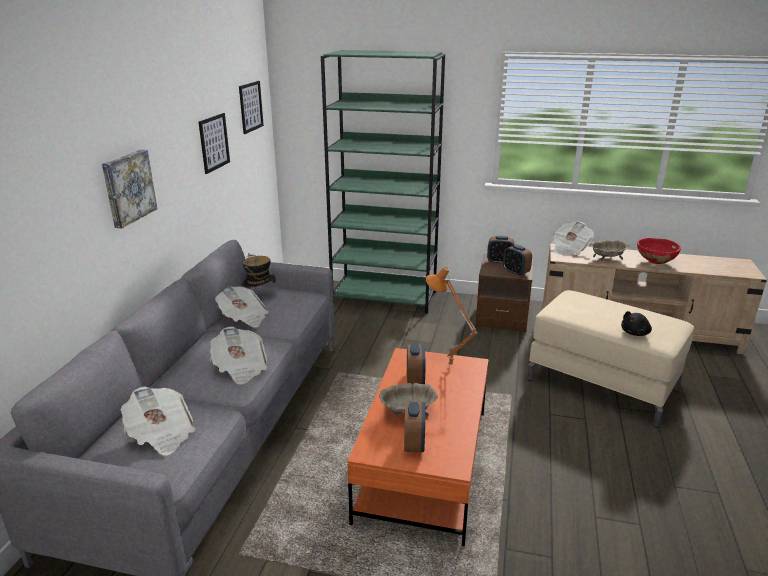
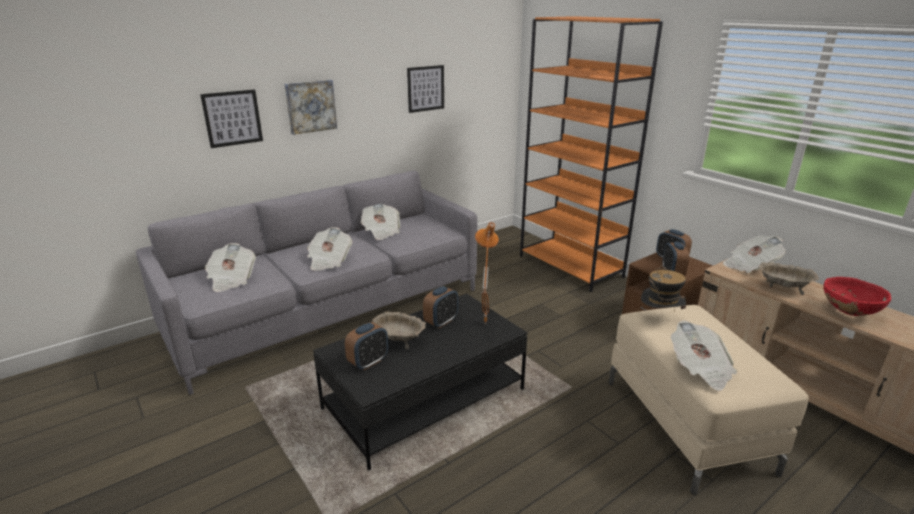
camera: 40 degrees right, 0 degrees up
(251, 107) = (485, 65): picture -> picture (232, 118)
(260, 296) = (416, 221): hat -> hat (659, 318)
(385, 297) = (571, 266): green bookcase -> orange bookcase
(424, 463) = (424, 399): orange coffee table -> black coffee table
(635, 333) = (700, 369): black plush toy -> newspaper

